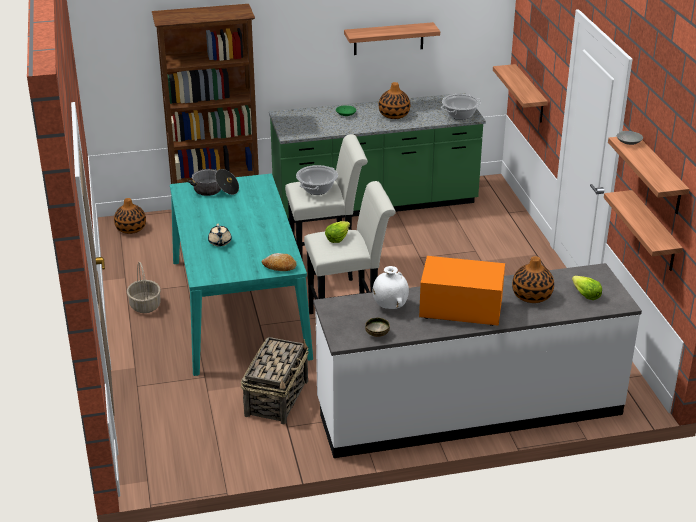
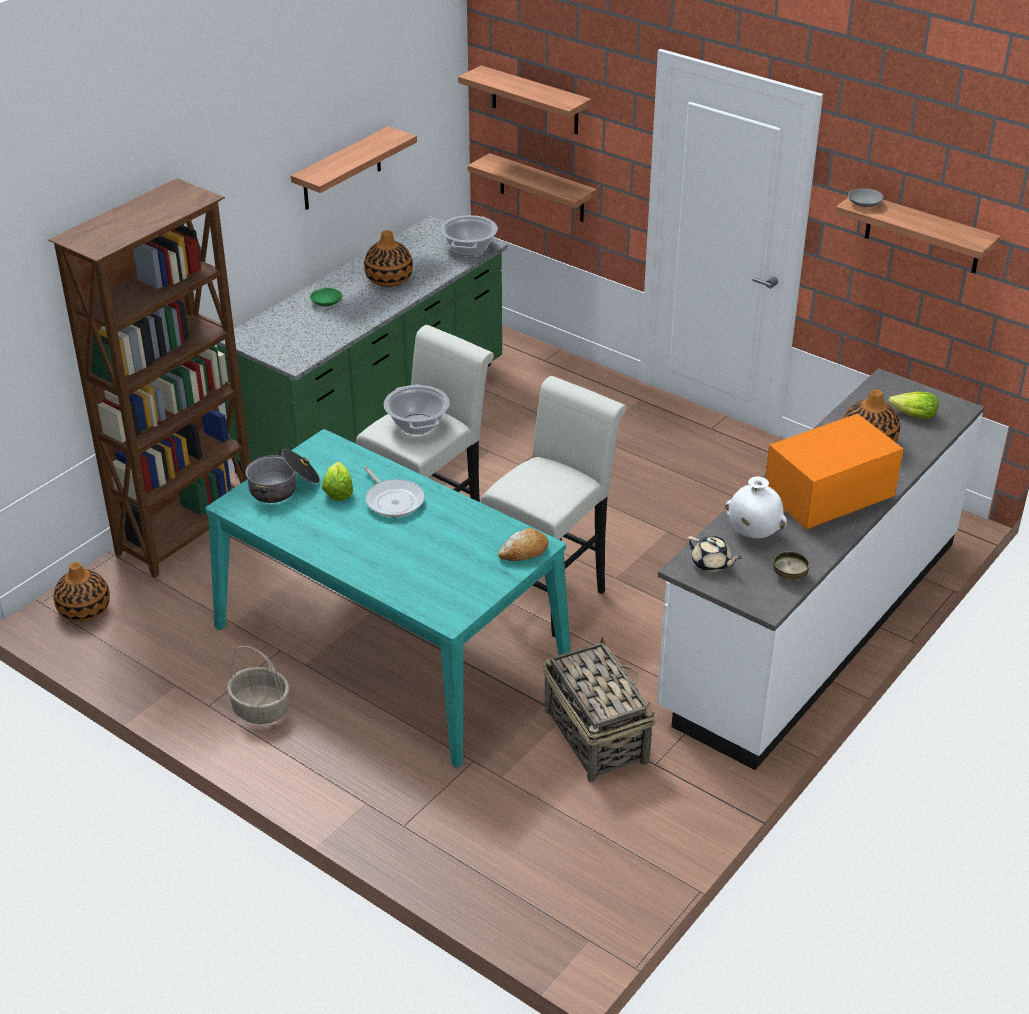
camera: 40 degrees left, 5 degrees up
(220, 242) = (400, 557): beige teapot -> beige teapot (711, 564)
(254, 217) = (393, 500): none -> frying pan
(337, 238) = (537, 478): lettuce -> lettuce (338, 491)
(654, 232) = (919, 307): shelf -> shelf (535, 101)

